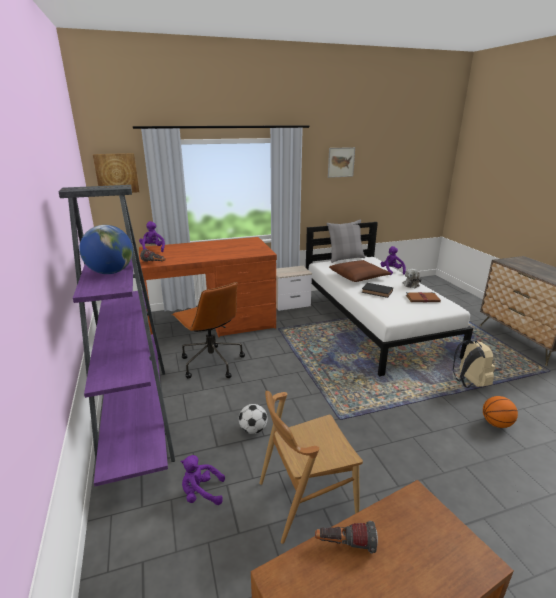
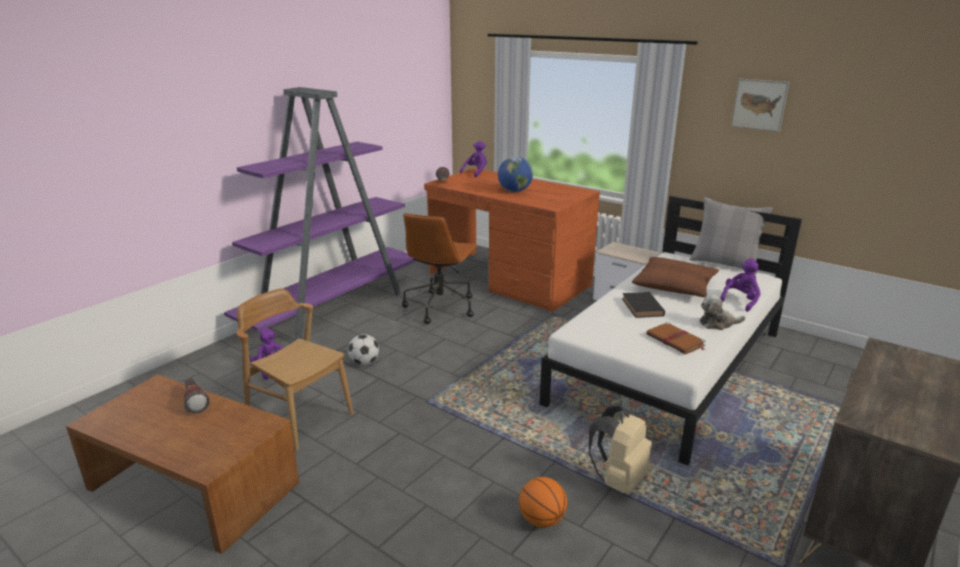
camera: 55 degrees right, 0 degrees up
(111, 272) = (292, 161): globe -> globe (514, 191)
(116, 173) = (475, 84): picture -> none

